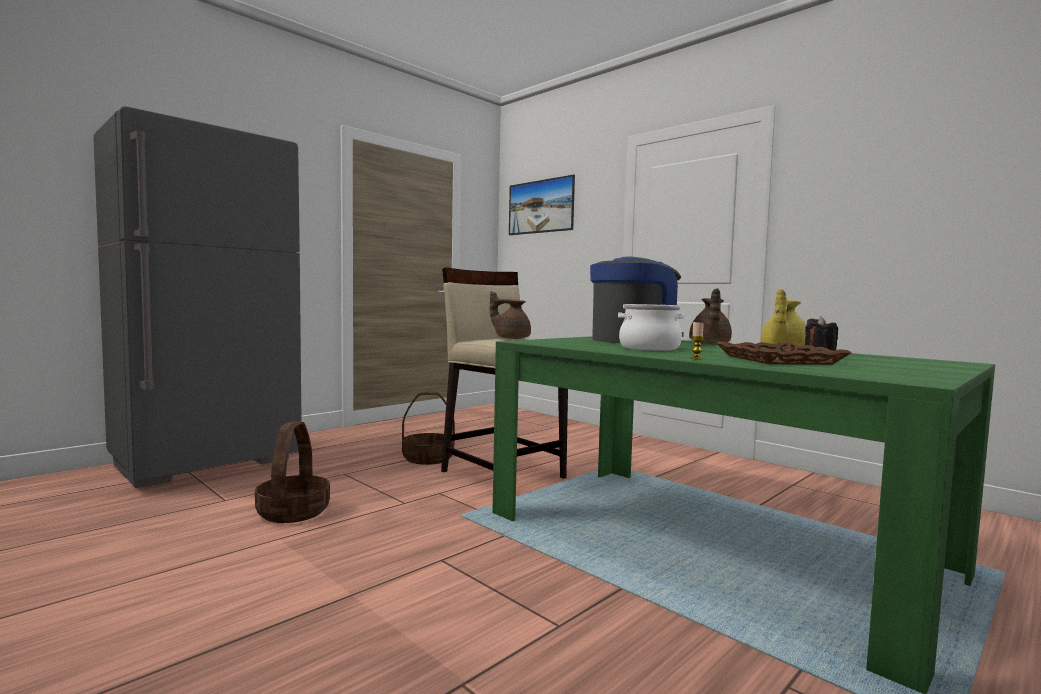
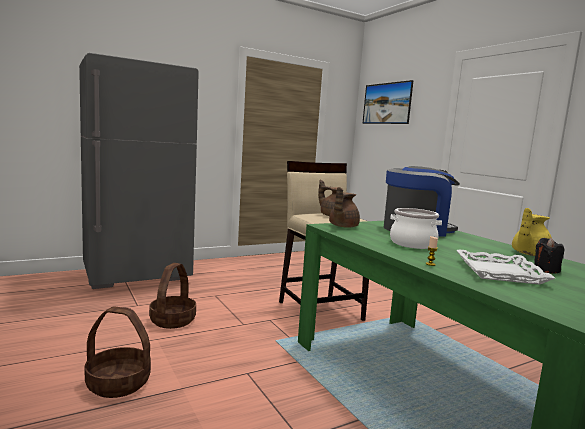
camera: 15 degrees right, 5 degrees up
(428, 458) = (275, 290): basket -> basket (119, 383)
(709, 344) = (474, 240): brown teapot -> brown teapot (342, 226)
(777, 360) = (498, 272): brown tray -> white tray

